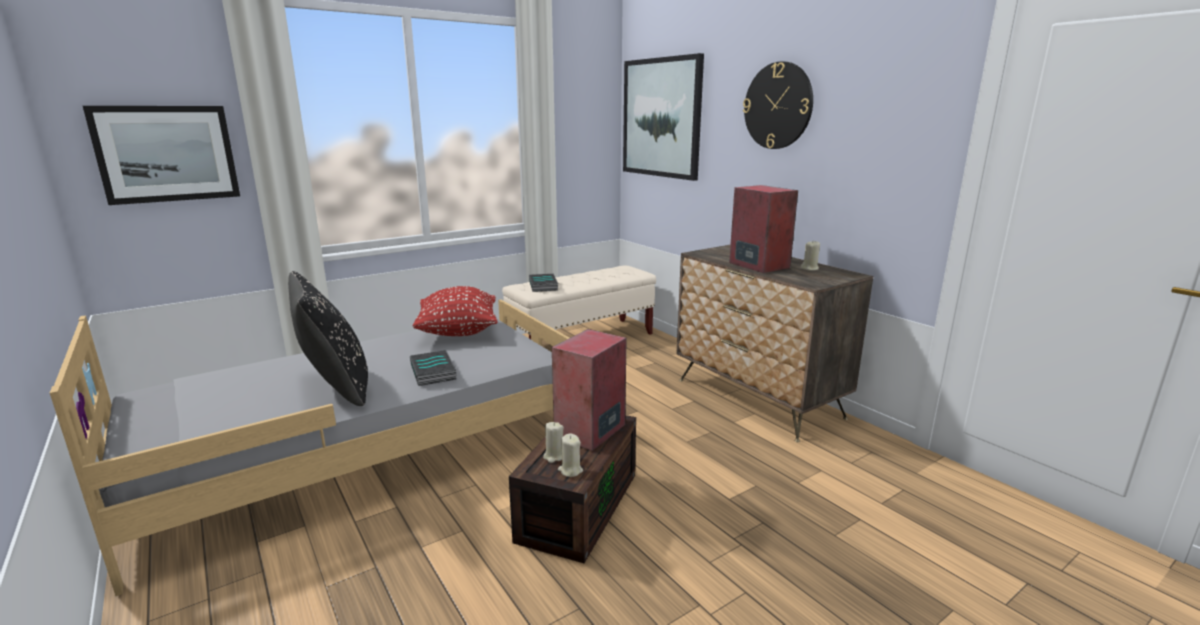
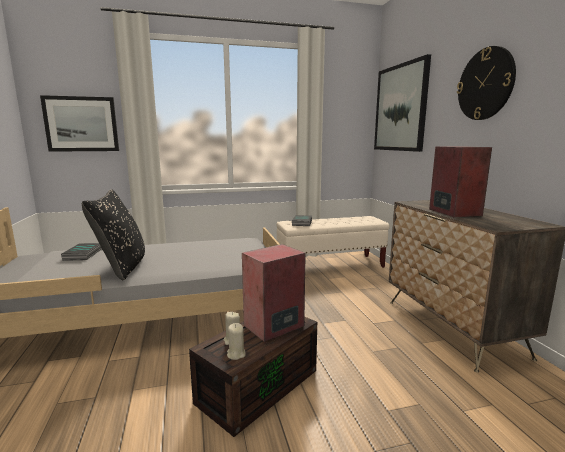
camera: 20 degrees right, 5 degrees down
(434, 372) = (187, 266): book -> book (84, 254)
(458, 332) = (225, 244): red pillow -> none
(809, 268) = (502, 217): beige candle -> none

